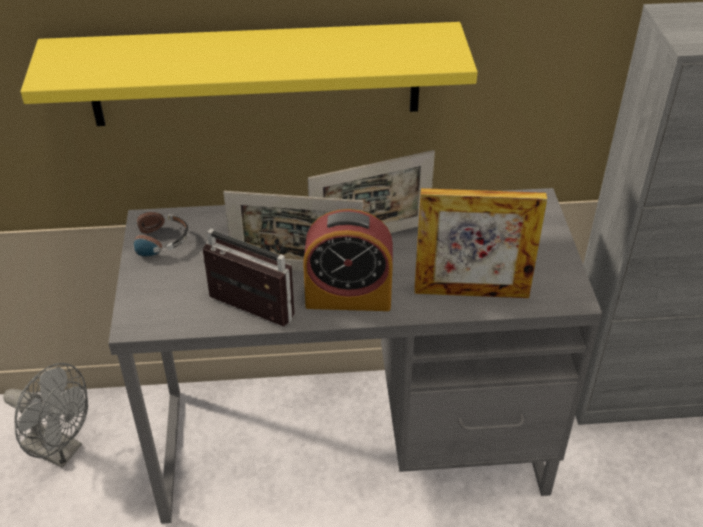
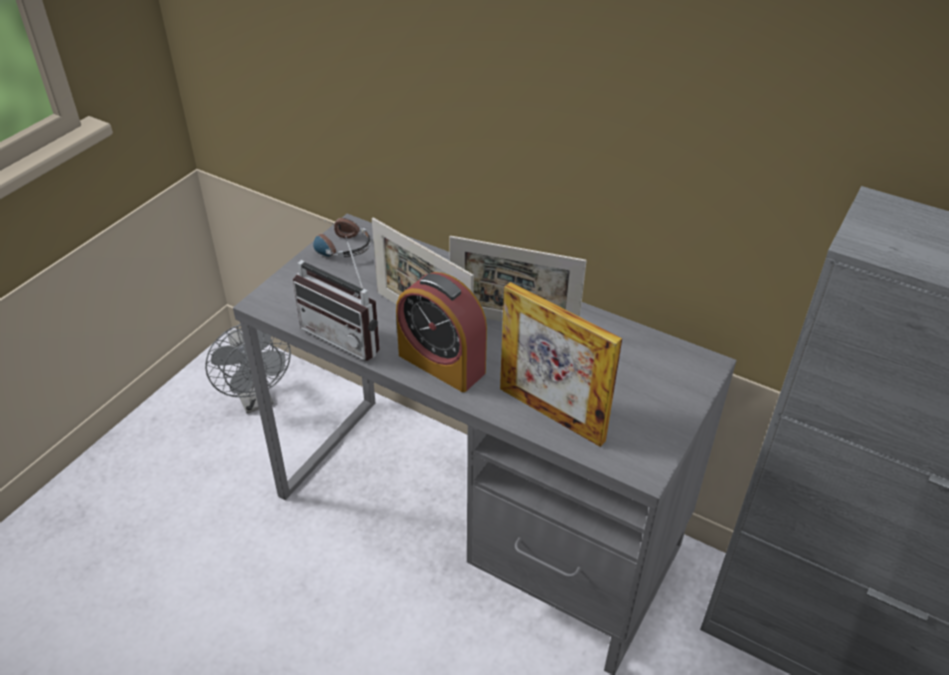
camera: 35 degrees right, 0 degrees up
(244, 313) = (347, 335): radio -> radio turned 150 degrees clockwise
(255, 74) = (462, 126): yellow shelf -> none

